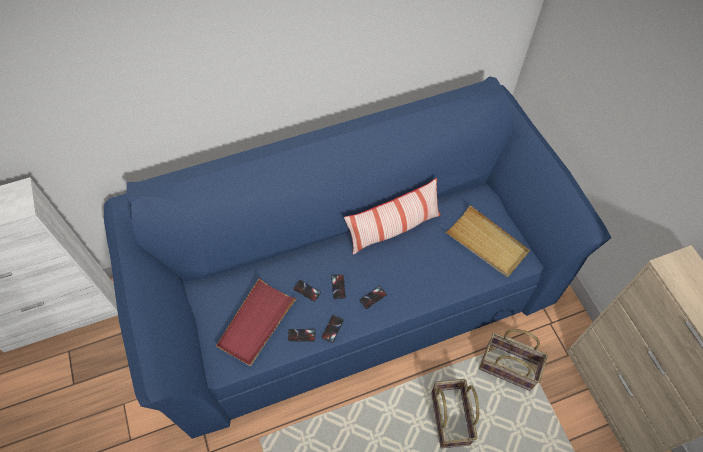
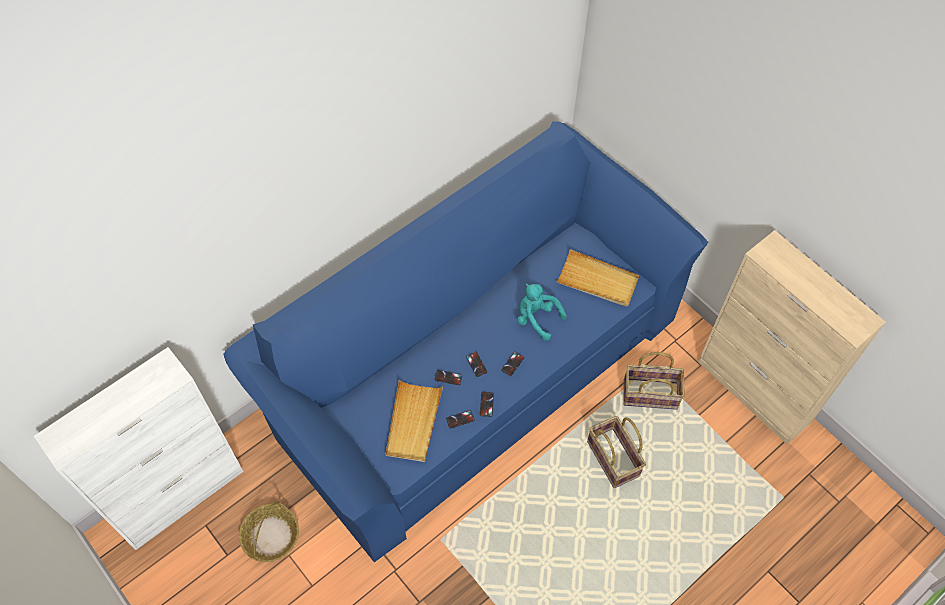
camera: 20 degrees left, 0 degrees up
(116, 380) = (271, 535): none -> basket
(256, 323) = (413, 422): red tray -> beige tray
(393, 228) = (506, 294): pillow -> none
(413, 261) = (537, 318): none -> turquoise plush toy

